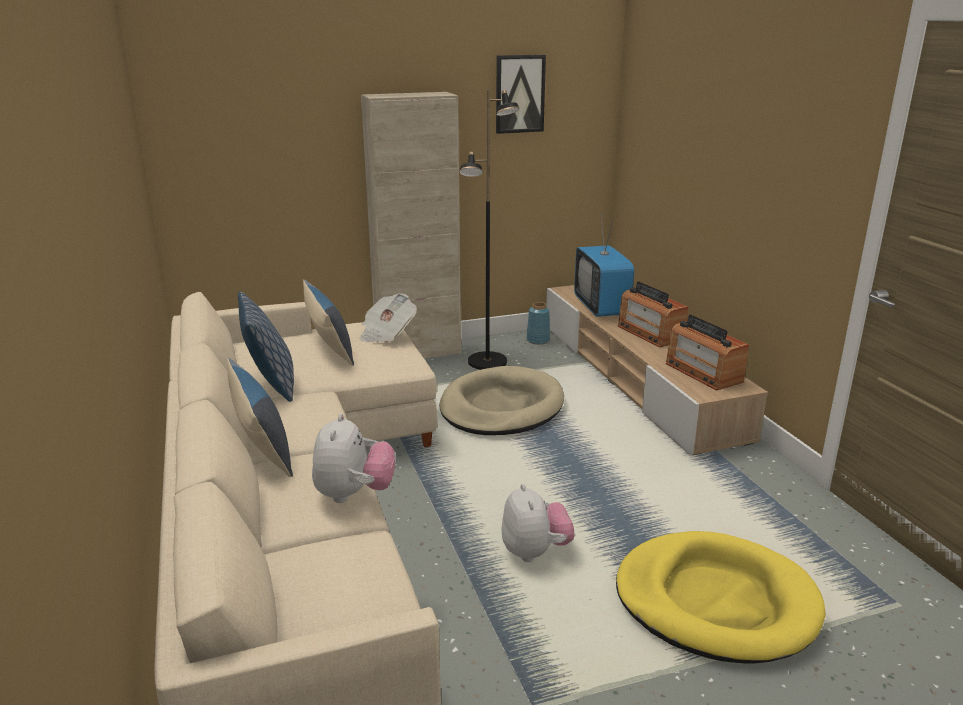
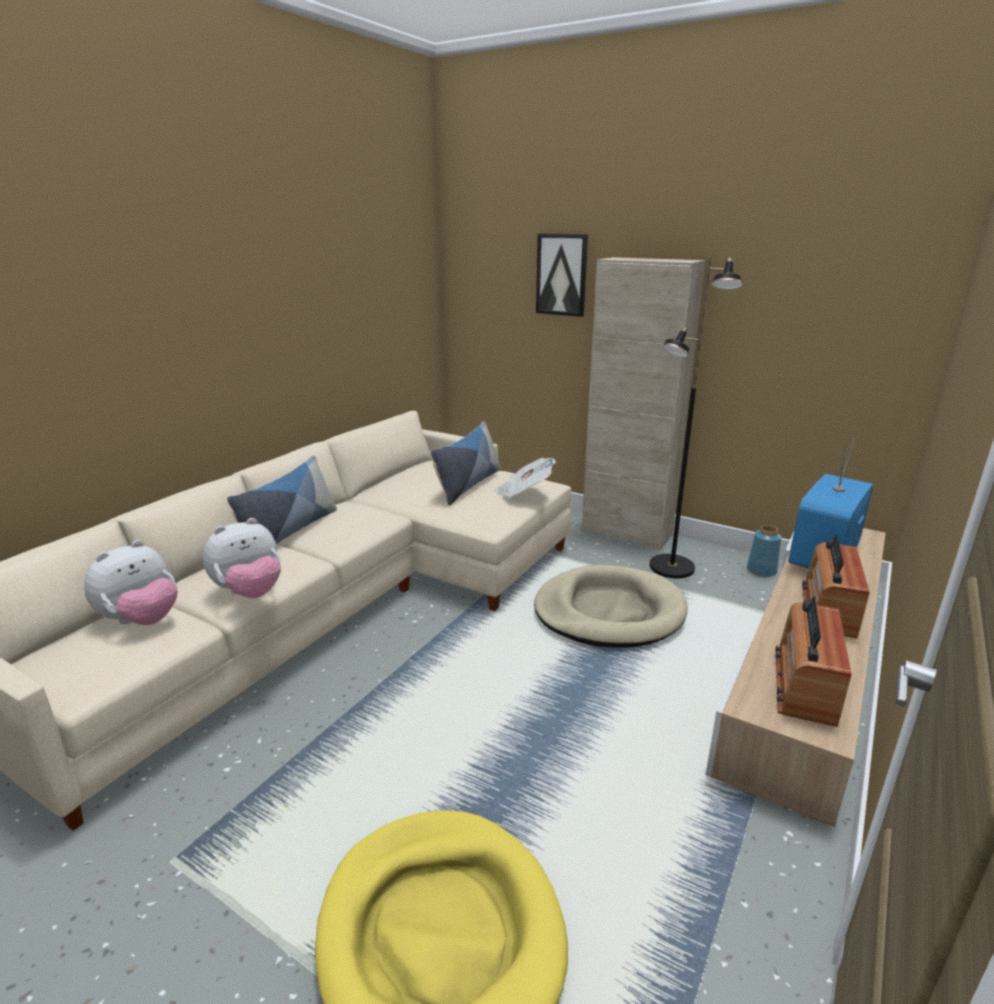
camera: 50 degrees right, 0 degrees up
(271, 385) = (380, 496): pillow -> none
(519, 94) = (802, 269): picture -> picture (562, 275)
(535, 552) = (402, 747): plush toy -> plush toy (142, 620)

